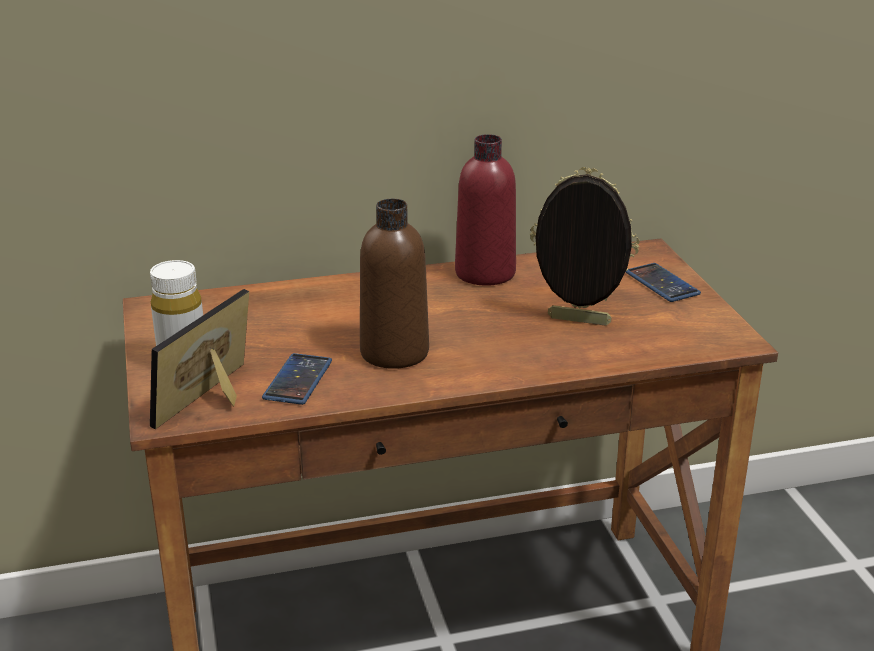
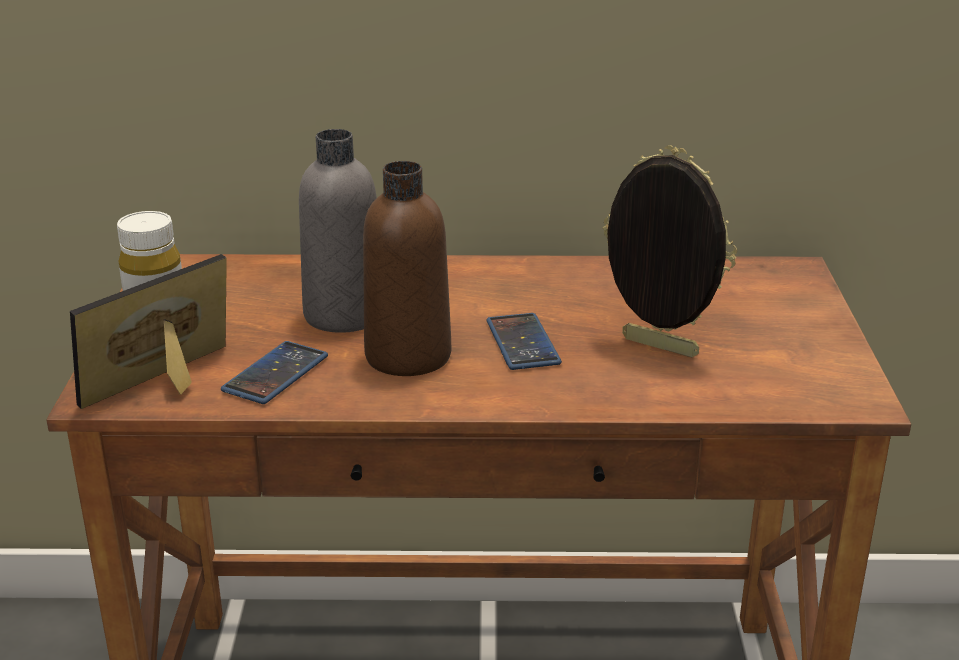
camera: 15 degrees right, 0 degrees up
(325, 327) = (344, 315): none -> grey bottle
(485, 273) = (572, 274): red bottle -> none
(662, 283) = (793, 313): phone -> phone (522, 343)

